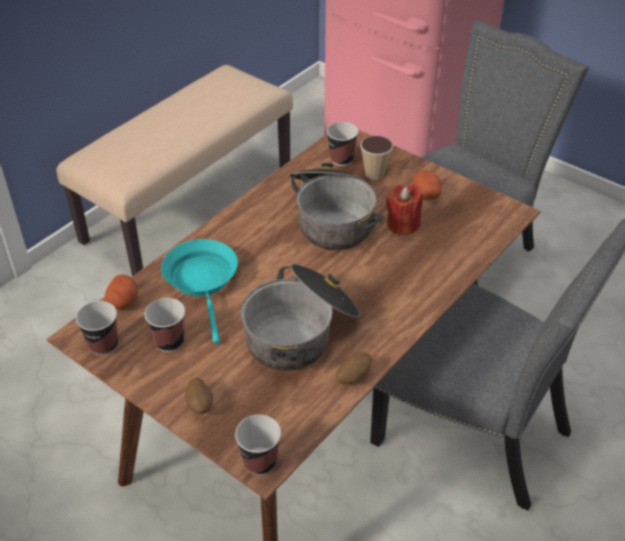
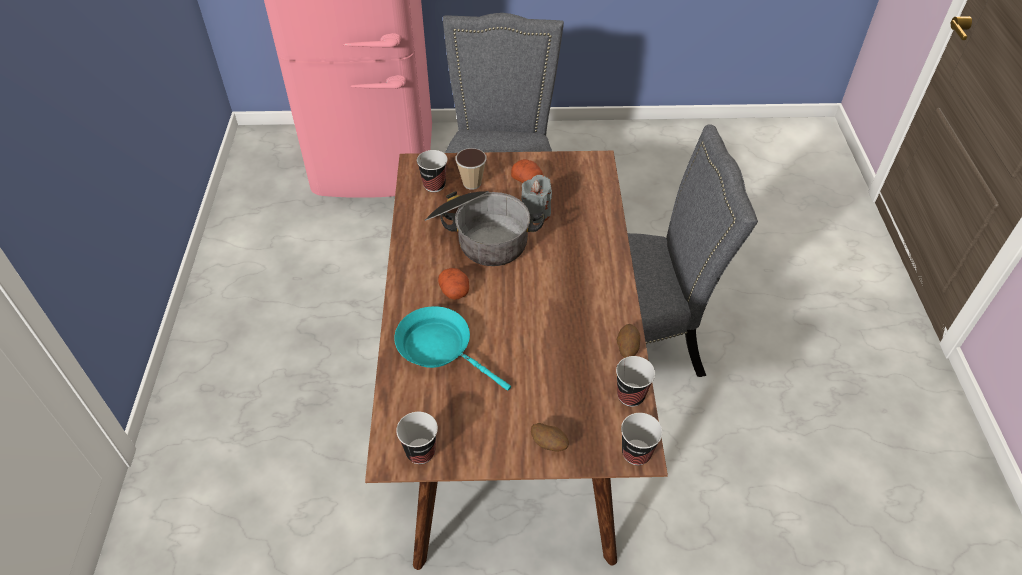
camera: 40 degrees left, 5 degrees up
(123, 302) = (394, 407): potato -> potato (455, 291)
(169, 342) = (470, 413): cup -> cup (630, 395)
(189, 202) = (232, 300): beige bench -> none
(301, 332) = (557, 339): cooking pot -> none
(403, 225) = (536, 213): red candle -> grey candle

